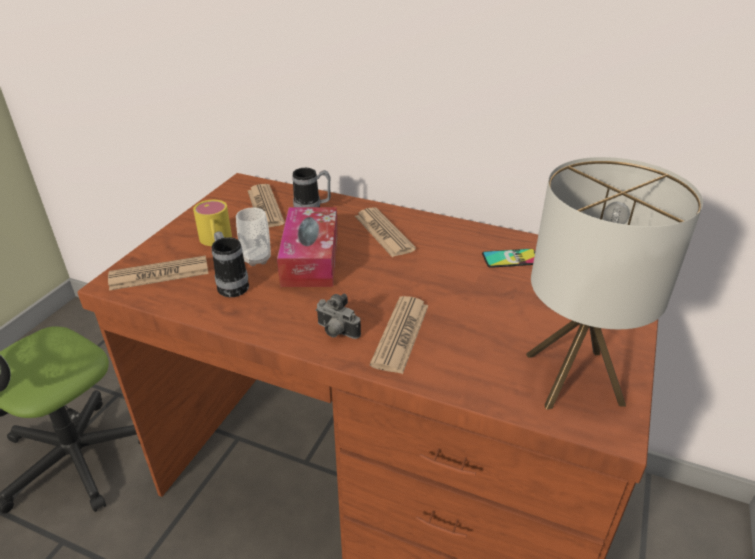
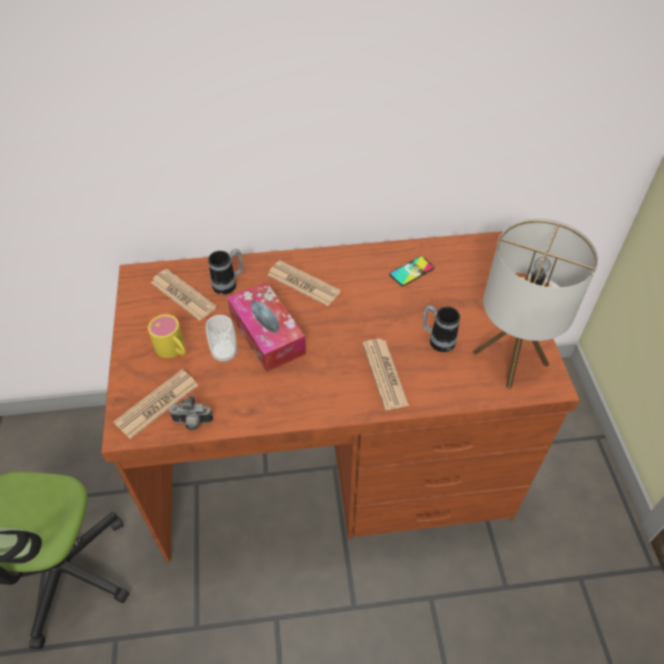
camera: 30 degrees left, 15 degrees up
(231, 285) = (226, 387): mug -> mug (437, 340)
(336, 332) = (340, 393): camera -> camera (192, 423)

